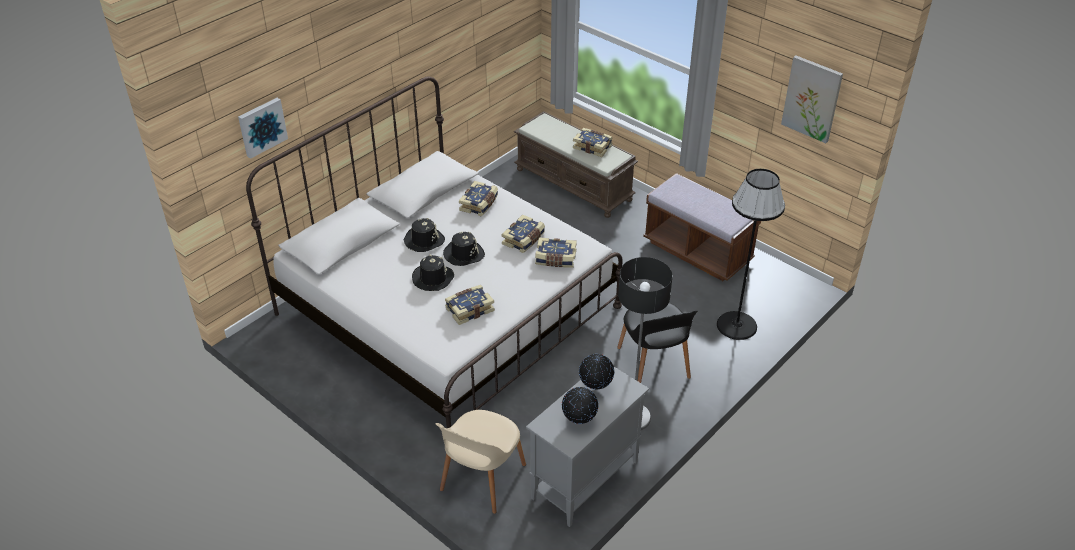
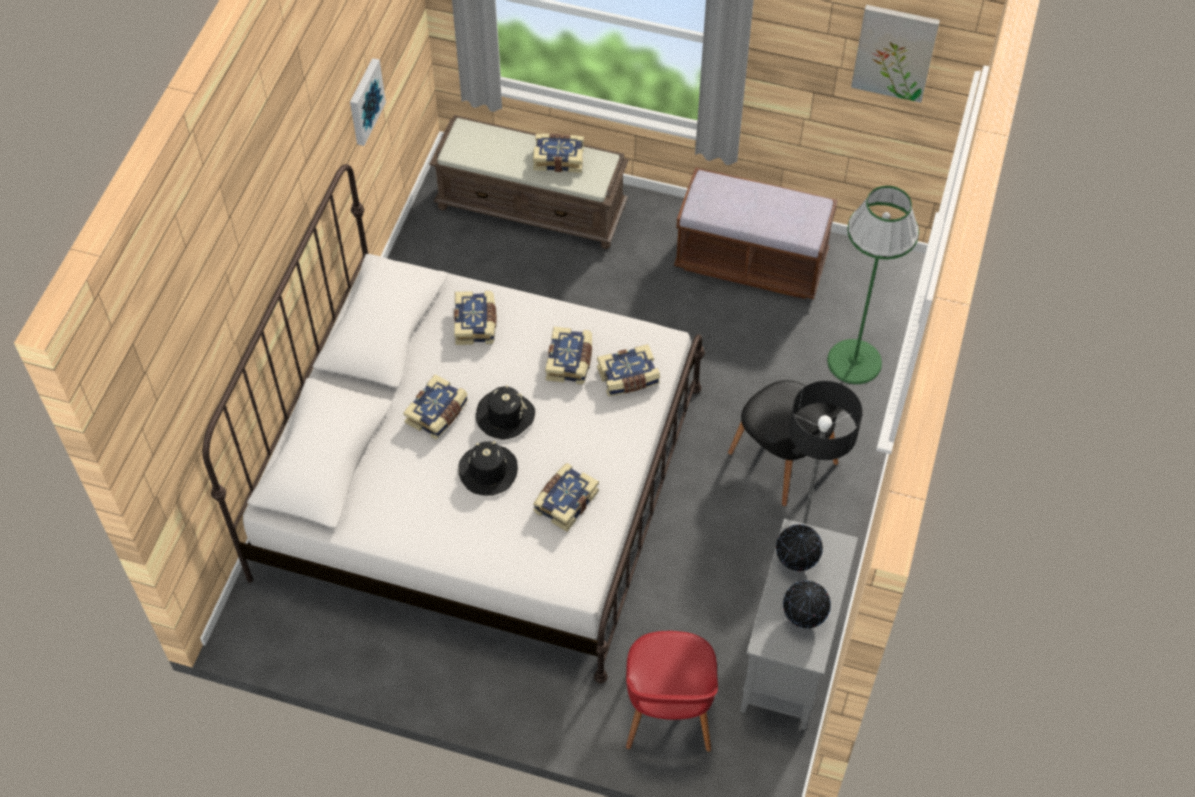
camera: 25 degrees left, 15 degrees up
(261, 126) = (199, 369): picture -> picture (364, 101)
(424, 240) = (438, 413): black hat -> book
(482, 479) = (668, 711): beige chair -> red chair
(737, 325) = (854, 361): black floor lamp -> green floor lamp

